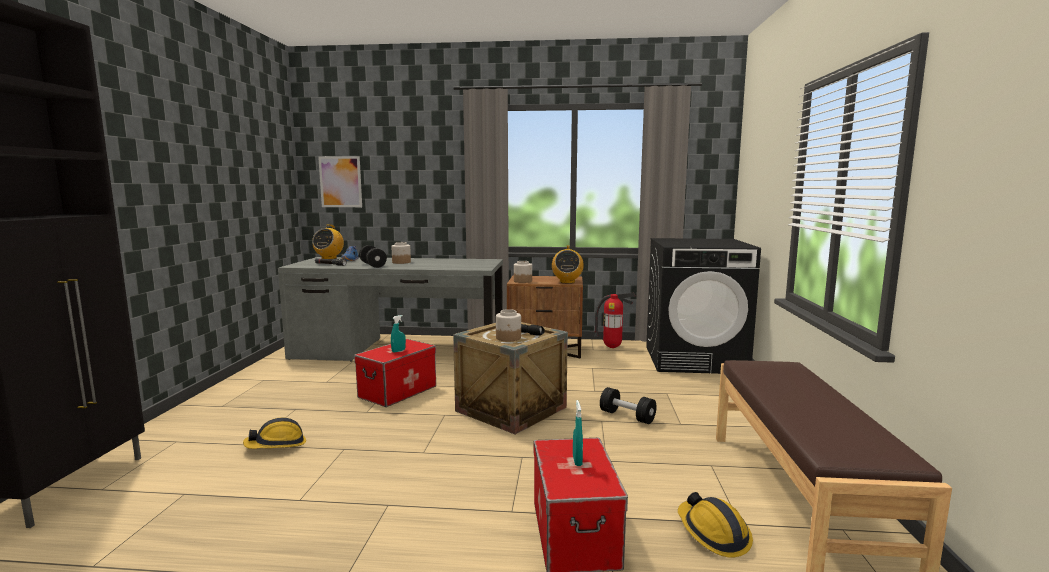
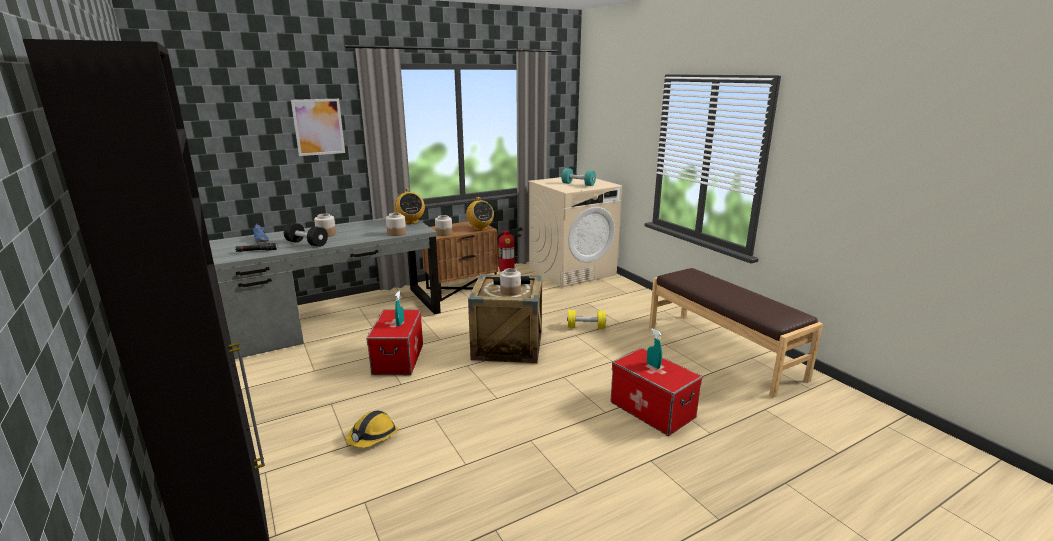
camera: 35 degrees left, 10 degrees up
(329, 258) = (227, 241): radio -> radio (410, 222)
(340, 182) = (212, 151): picture -> picture (318, 127)
(454, 267) = (396, 233): none -> jar
(627, 416) = (586, 327): black dumbbell -> yellow dumbbell
(695, 359) = (572, 271): black washing machine -> beige washing machine
(702, 243) = (578, 184): none -> turquoise dumbbell
(713, 534) = (708, 382): hard hat -> none

